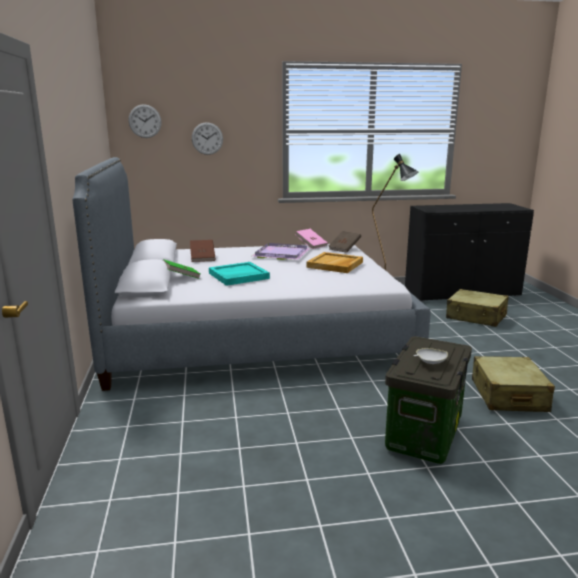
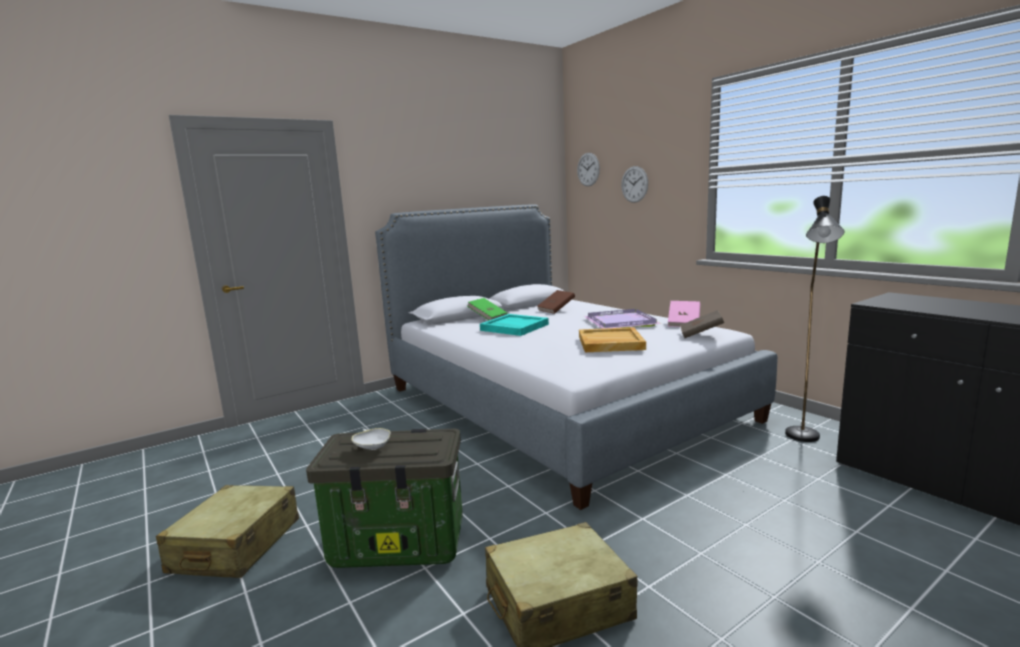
camera: 65 degrees right, 5 degrees down
(476, 317) = (870, 527): beige suitcase -> beige suitcase (235, 546)

